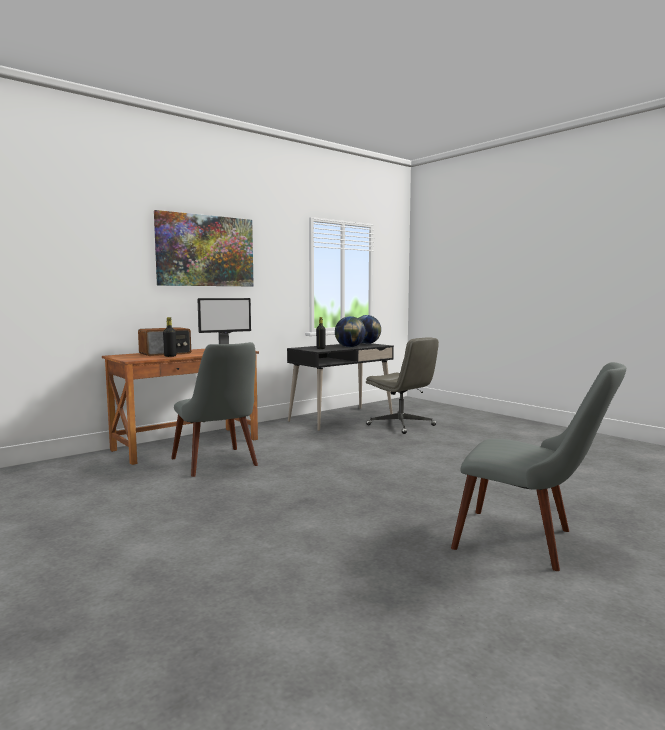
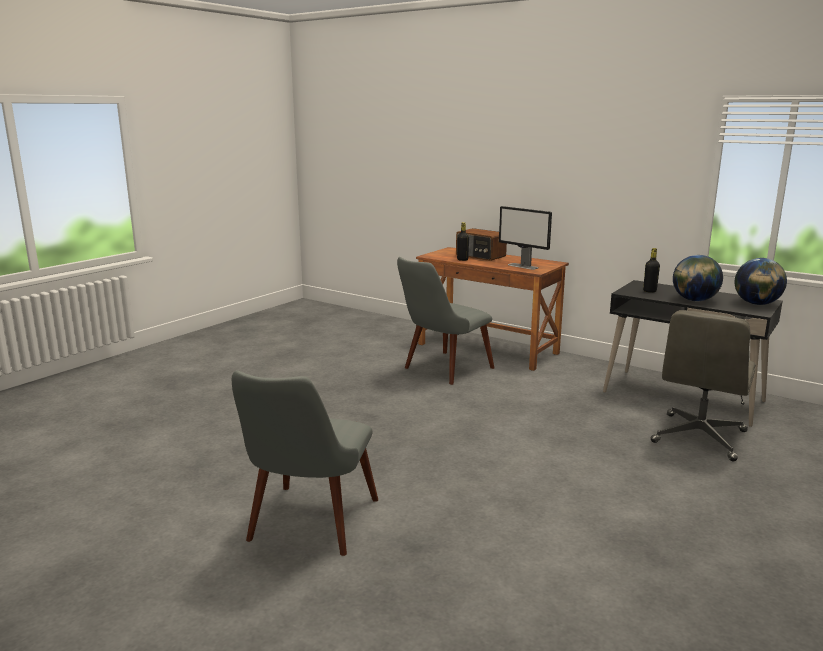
camera: 75 degrees right, 10 degrees up
(205, 251) = (556, 150): picture -> none

